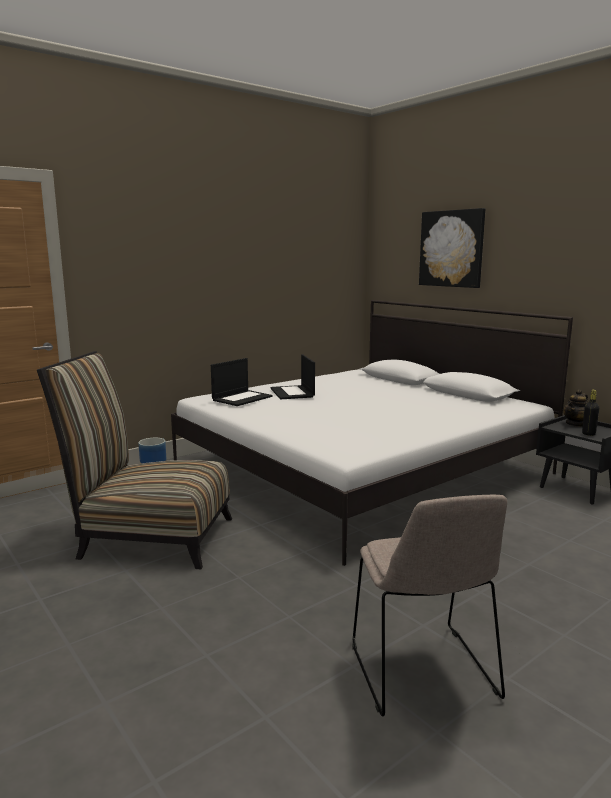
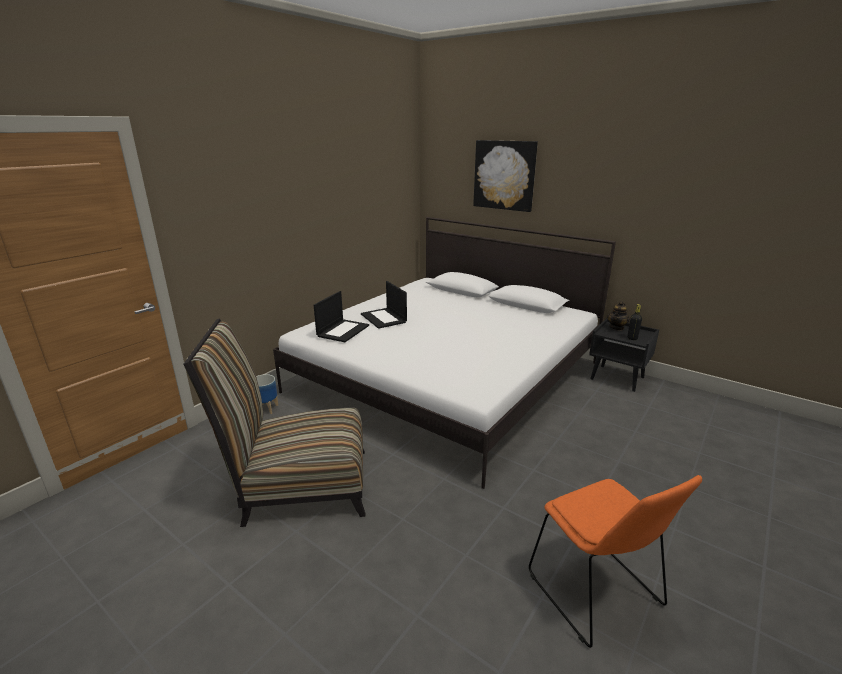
camera: 15 degrees left, 10 degrees up
(423, 674) = (597, 593): beige chair -> orange chair

